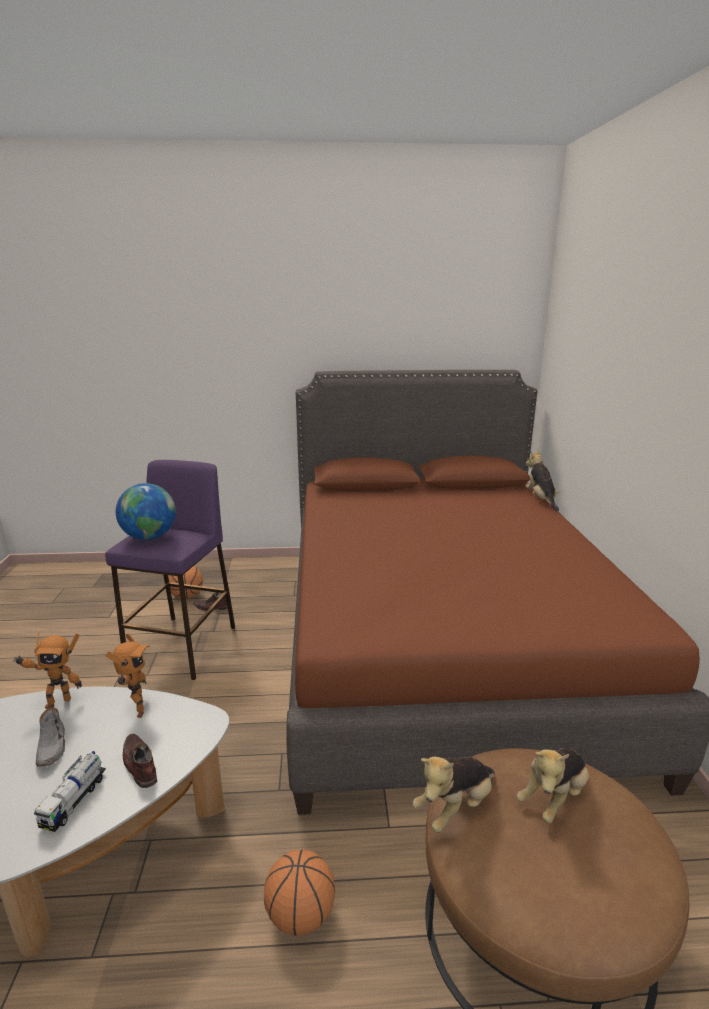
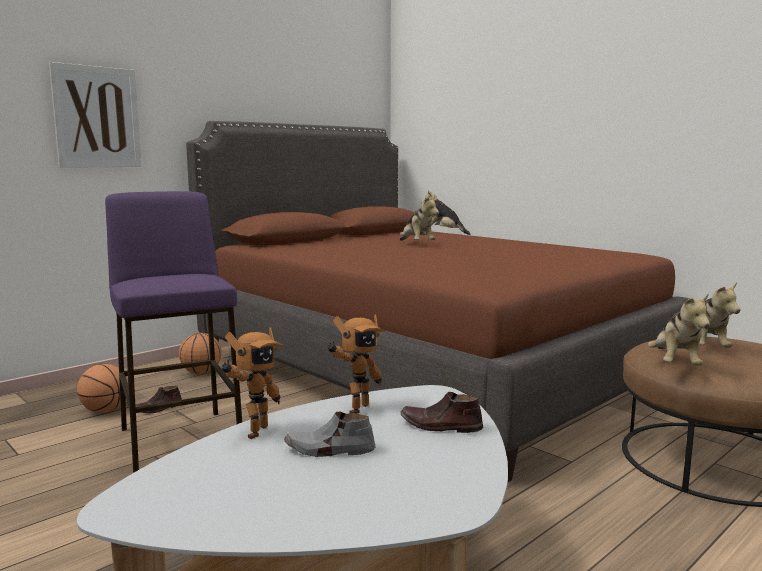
camera: 40 degrees left, 10 degrees down
(52, 747) = (329, 450): grey shoe -> grey shoe turned 150 degrees clockwise
(74, 800) = (438, 460): toy truck -> none
(136, 710) = (355, 408): toy robot -> toy robot turned 90 degrees clockwise
(149, 537) = (160, 278): globe -> none
(225, 371) = (97, 117): none -> picture
(300, 915) = (603, 524): basketball -> basketball (201, 372)
(455, 521) = (417, 244): none -> plush toy

